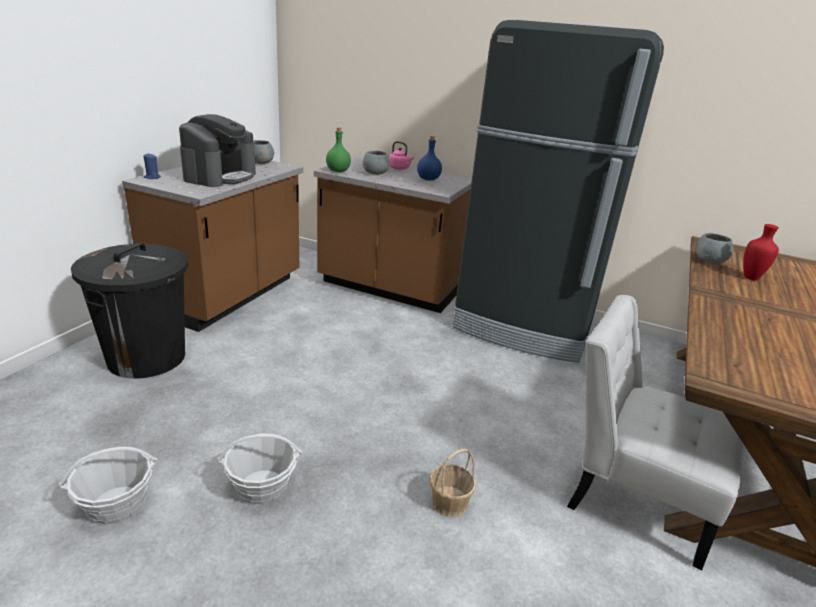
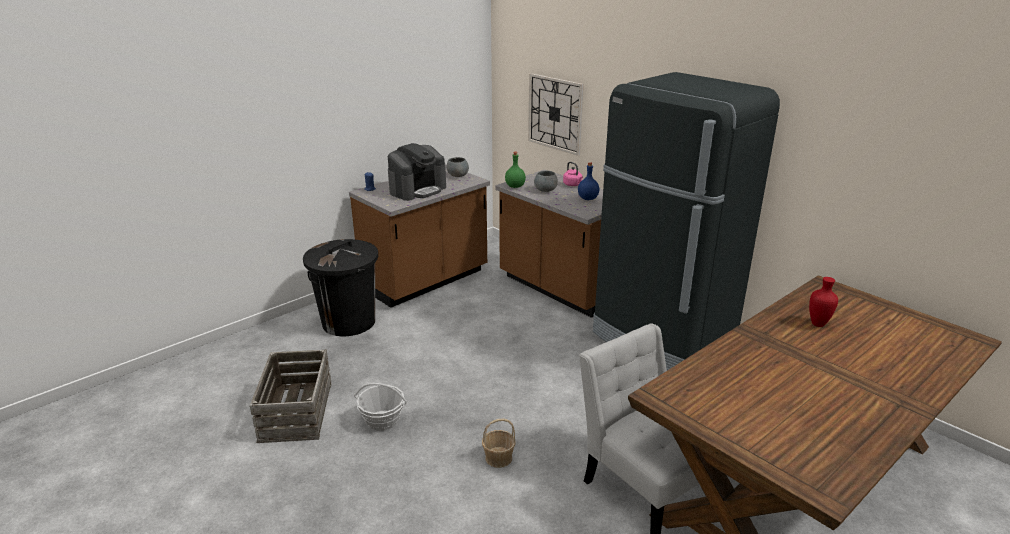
camera: 25 degrees right, 0 degrees up
(117, 505) = (297, 412): basket -> crate
(368, 89) = (555, 113): none -> wall clock
(709, 261) = (797, 303): grey bowl -> none

